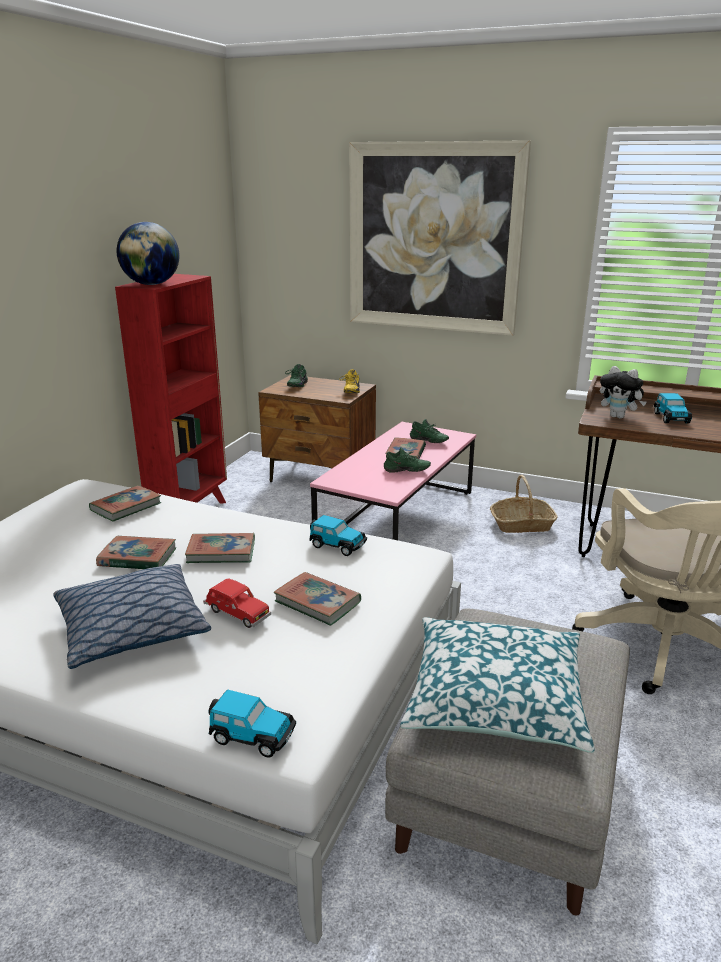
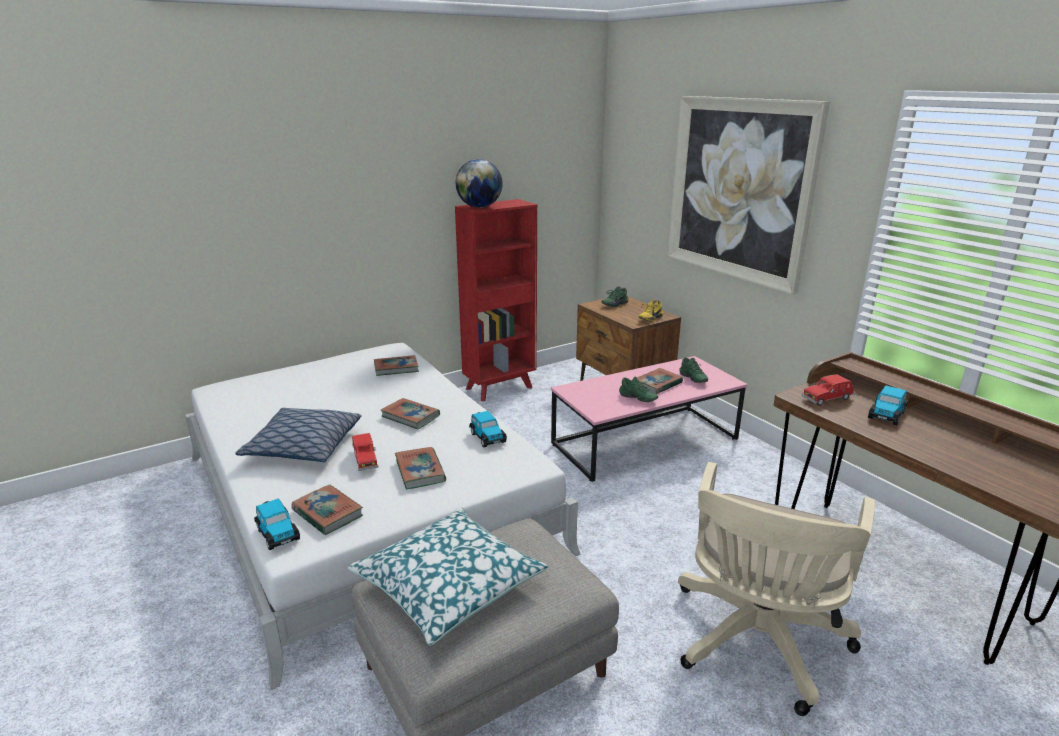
camera: 35 degrees right, 0 degrees up
(137, 558) = (361, 404): book -> book (327, 513)
(522, 524) = (753, 482): basket -> none
(619, 417) = (827, 399): plush toy -> red toy car

